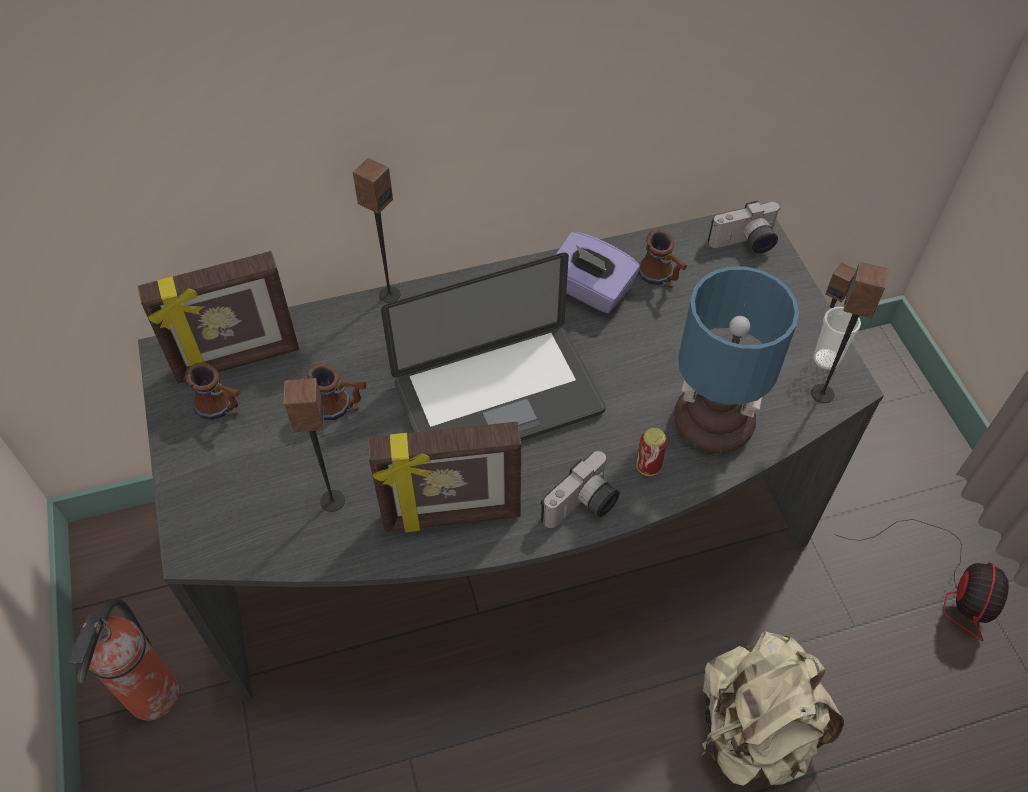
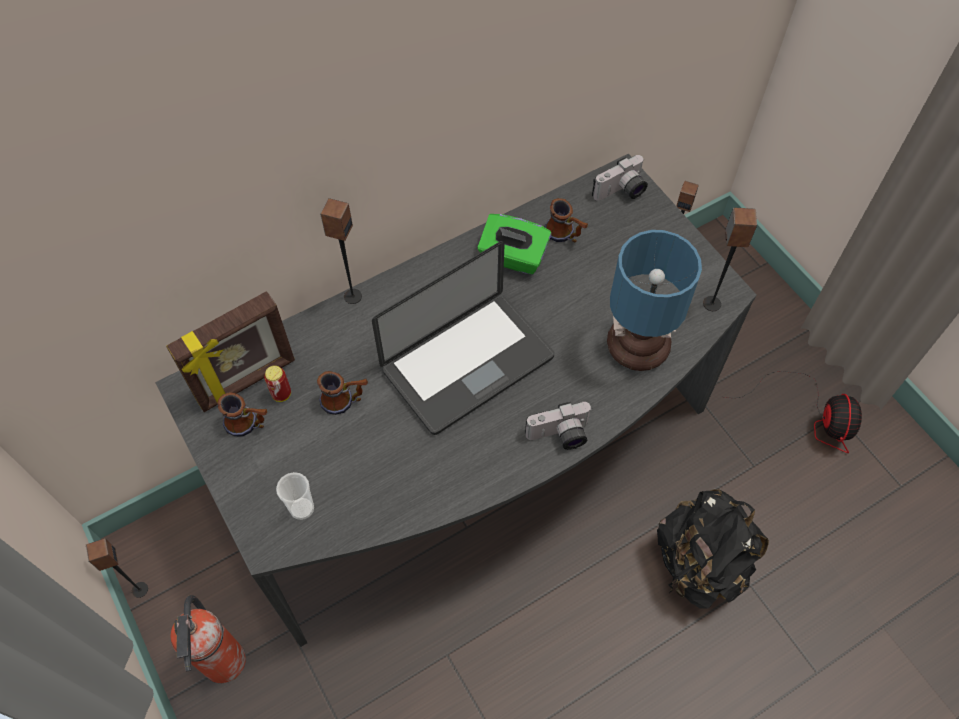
camera: 15 degrees left, 5 degrees up
(332, 501) = (364, 479): speaker -> speaker (139, 590)
(452, 517) = (462, 469): picture frame -> none
(583, 507) = (559, 436): camera -> camera turned 45 degrees clockwise
(590, 290) = (513, 257): purple tissue box -> green tissue box
(648, 466) = (599, 392): can -> can (281, 394)
(753, 729) = (700, 562): beige backpack -> black backpack
(826, 359) = (707, 275): cup -> cup (302, 508)

